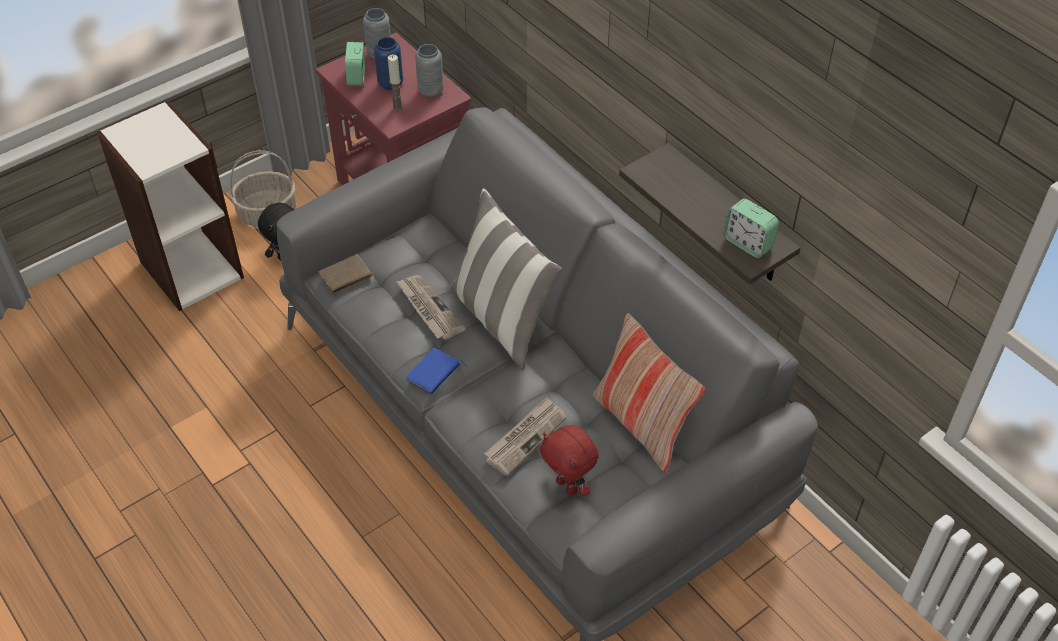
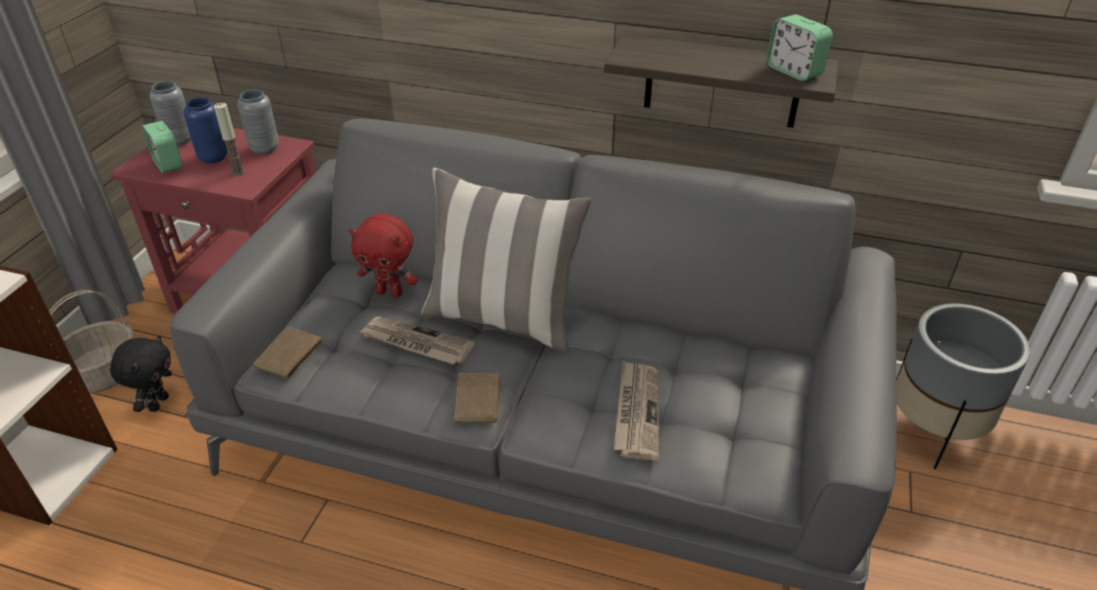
camera: 35 degrees left, 10 degrees down
(434, 374) = (480, 401): blue book -> brown book
(568, 486) = (723, 435): red plush toy -> red plush toy (390, 292)
(641, 425) = (730, 343): pillow -> none
(748, 243) = (794, 71): alarm clock -> alarm clock turned 45 degrees clockwise
(824, 589) = (932, 431): none -> grey planter

